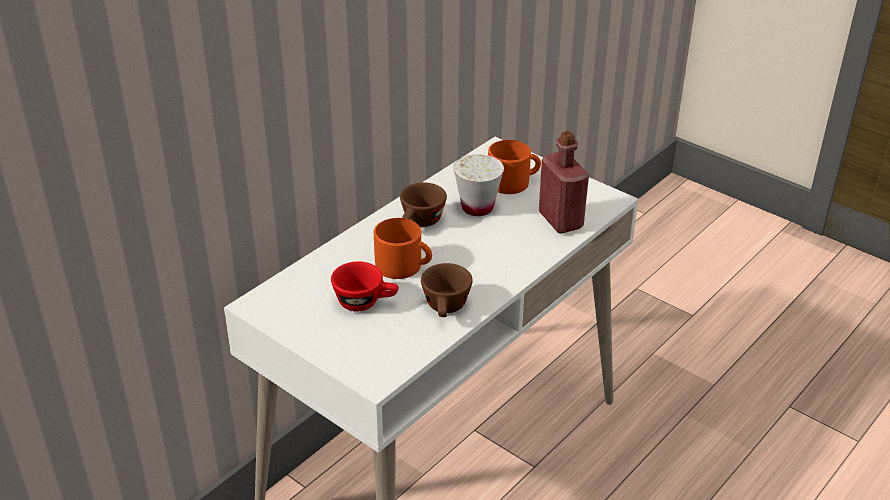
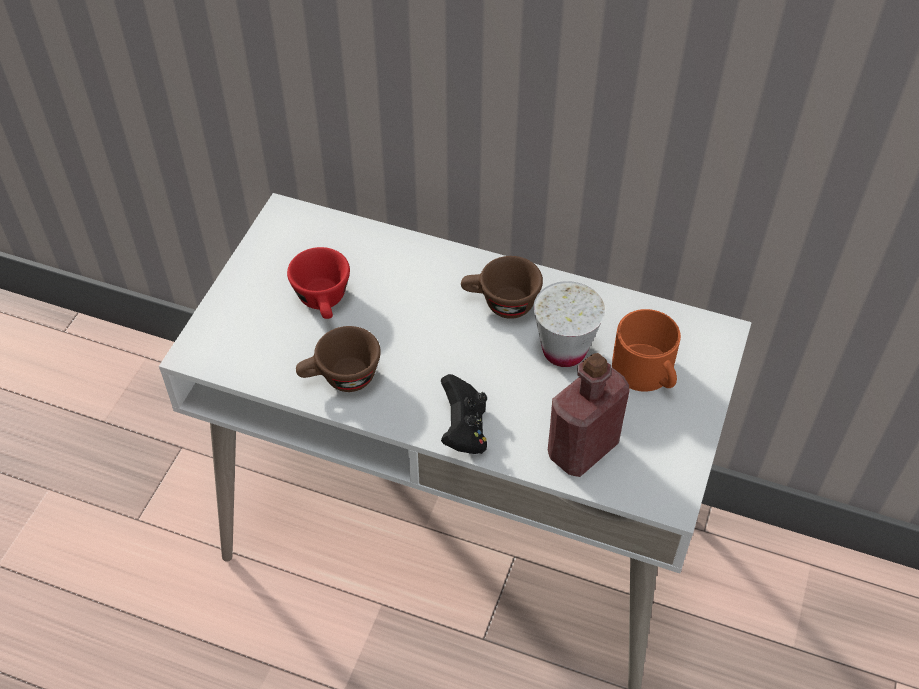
camera: 70 degrees right, 15 degrees up
(404, 266) = (406, 315): orange mug -> none
(522, 263) = (464, 430): none -> black game controller

